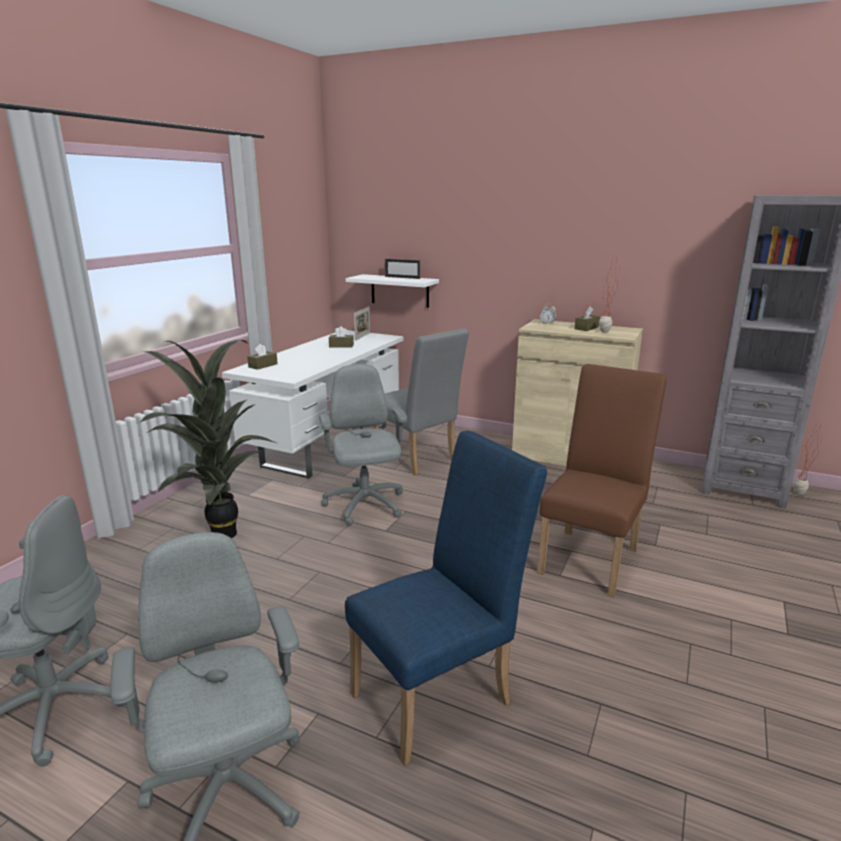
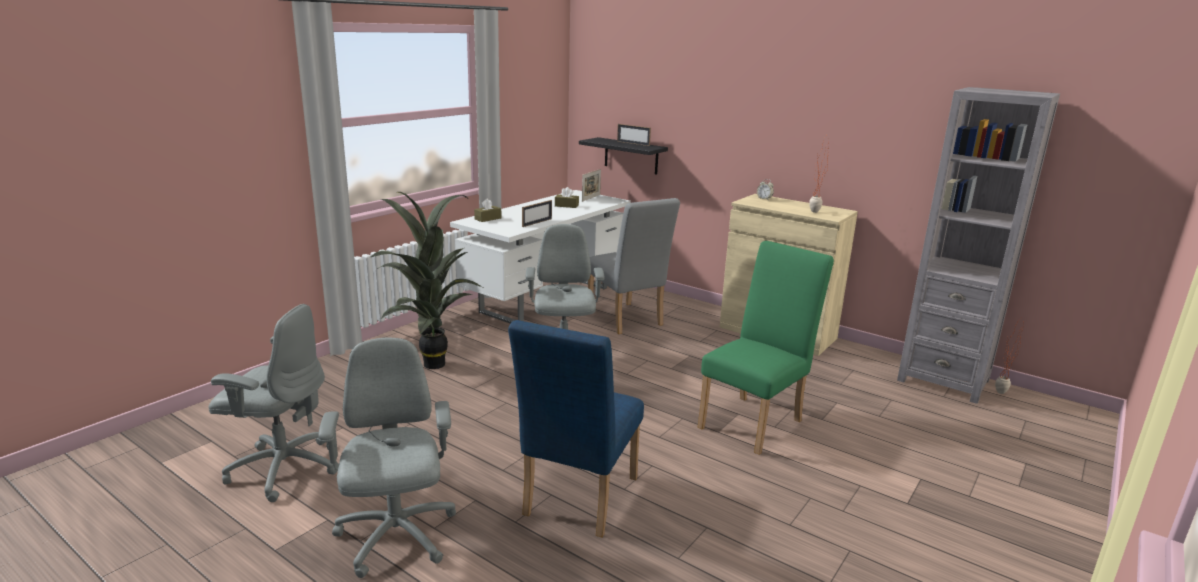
camera: 10 degrees right, 0 degrees up
(318, 365) = (537, 222): none -> picture frame
(399, 291) = (631, 156): white shelf -> black shelf
(441, 693) = (576, 501): blue chair -> blue chair turned 135 degrees clockwise
(586, 328) = (800, 206): brown tissue box -> none
(592, 557) = (755, 421): brown chair -> green chair

